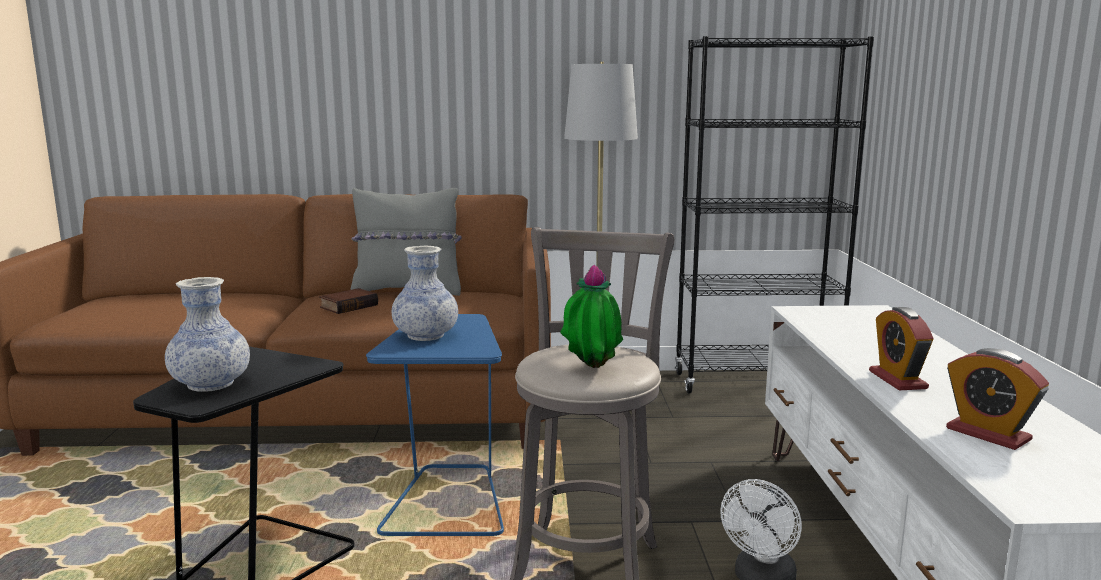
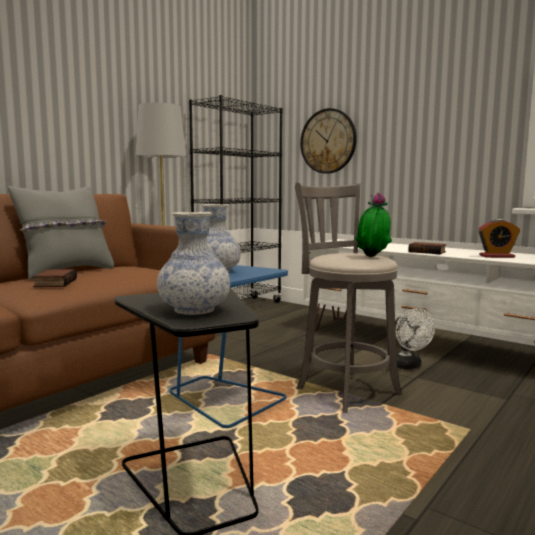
camera: 50 degrees left, 5 degrees down
(897, 380) = (428, 252): alarm clock -> book
(925, 106) = (328, 141): none -> wall clock

